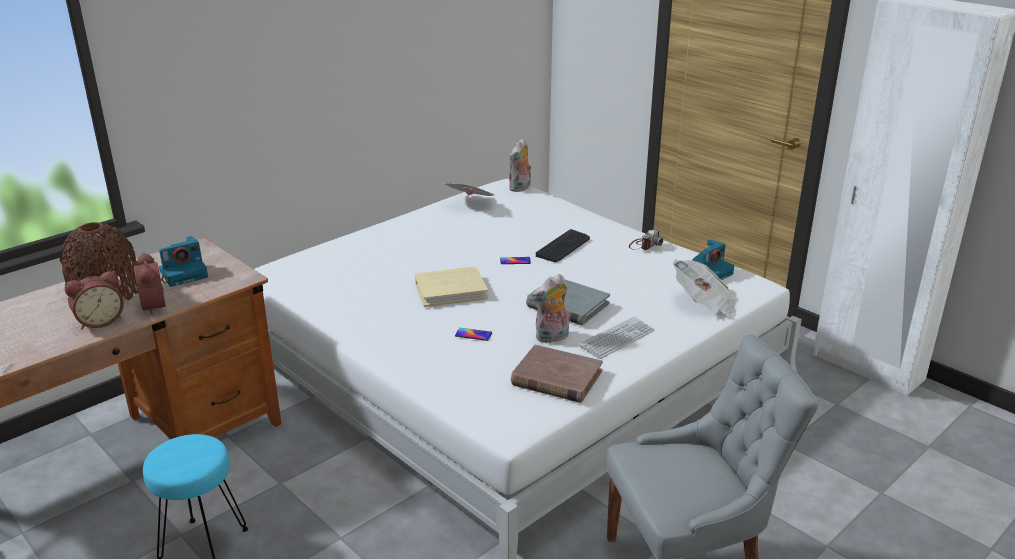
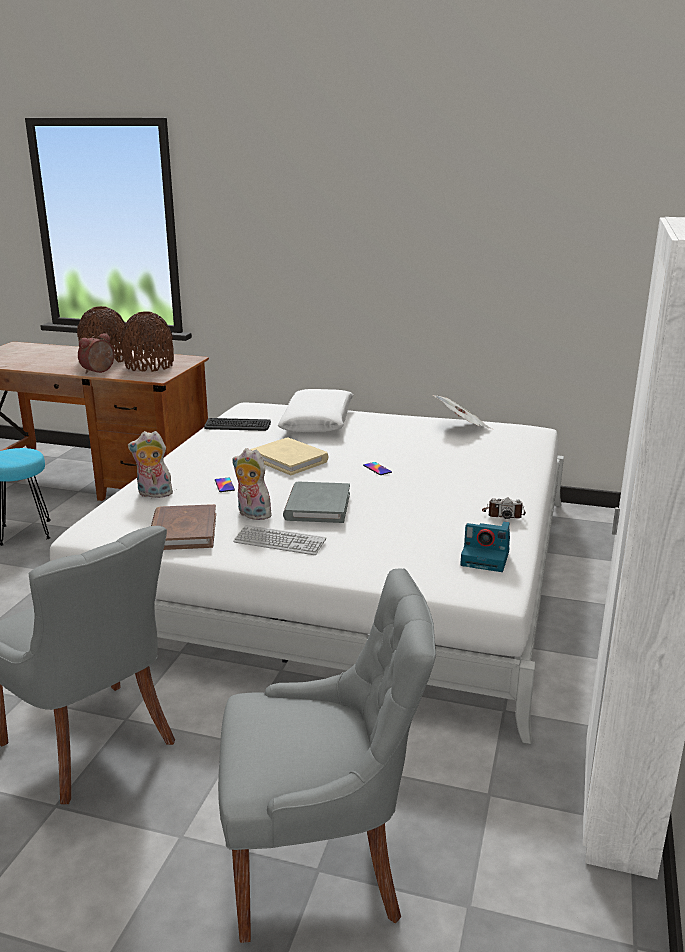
camera: 60 degrees right, 5 degrees down
(100, 321) = (69, 367): alarm clock -> none
(184, 273) = (149, 365): camera -> brown vase
(363, 254) = (318, 421): none -> white pillow
(520, 188) = (534, 436): plush toy -> plush toy (153, 494)
(563, 247) = (437, 480): keyboard -> keyboard (237, 426)
(704, 304) = (406, 569): newspaper -> none
(877, 490) = (321, 864): none -> grey chair

